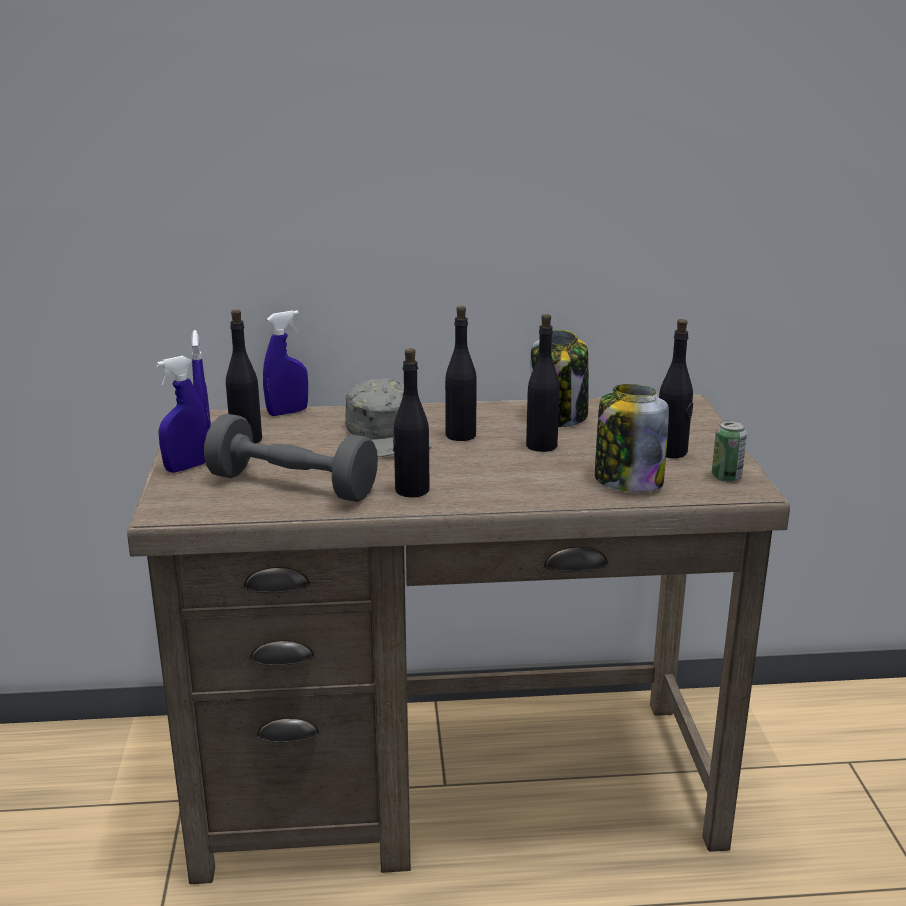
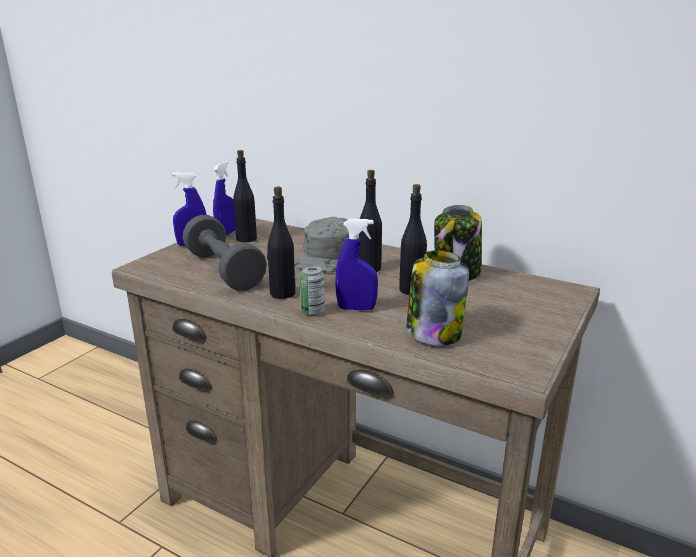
camera: 35 degrees right, 0 degrees up
(287, 412) = (293, 229): blue spray bottle -> blue spray bottle (356, 308)
(671, 452) = (502, 322): black bottle -> none
(726, 477) = (520, 355): can -> can (312, 311)

